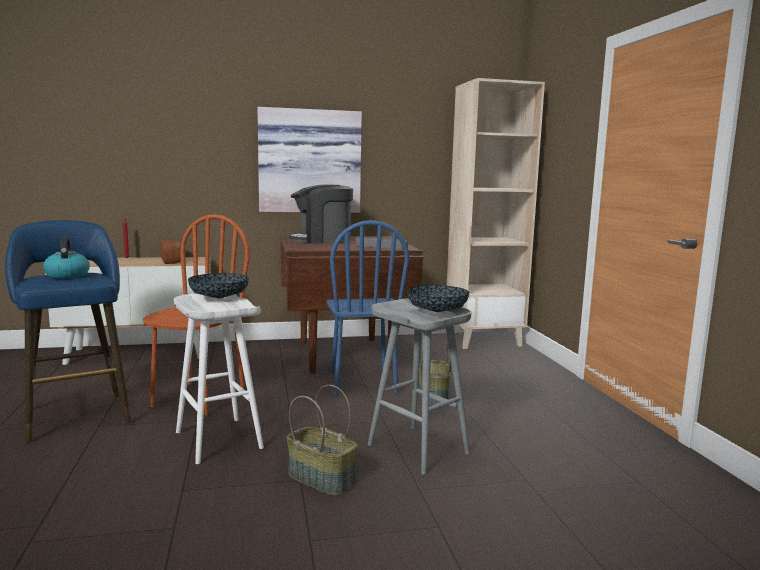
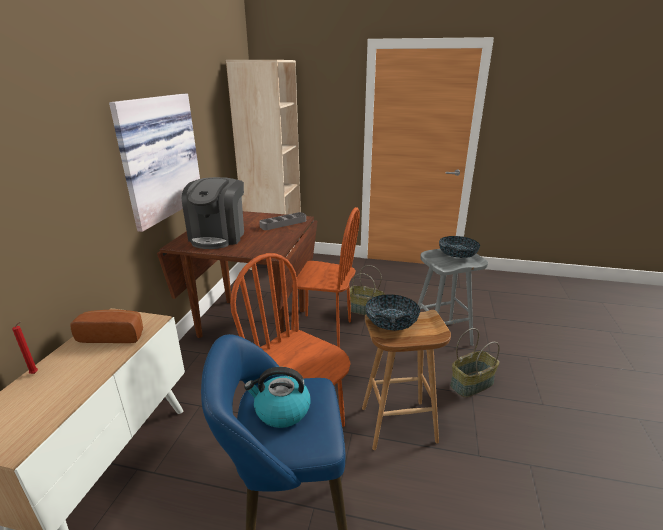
camera: 65 degrees left, 15 degrees up
(217, 439) = (397, 425): white stool -> brown stool
(362, 382) = (322, 330): blue chair -> brown chair

